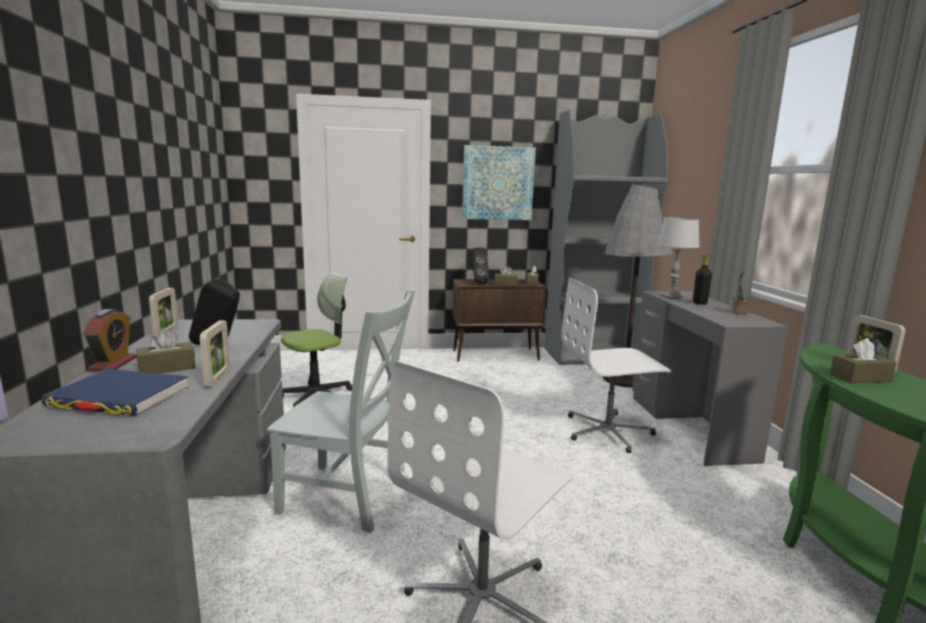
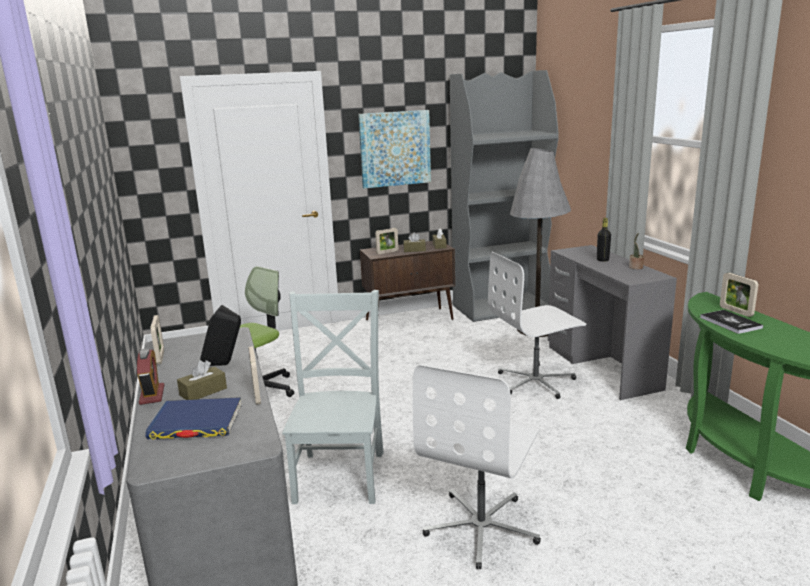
camera: 10 degrees left, 5 degrees up
(349, 497) = (341, 474): grey chair -> grey chair turned 90 degrees counterclockwise
(478, 283) = (387, 252): black speaker -> picture frame
(671, 296) = (577, 254): grey table lamp -> none
(860, 378) = (730, 323): brown tissue box -> book

